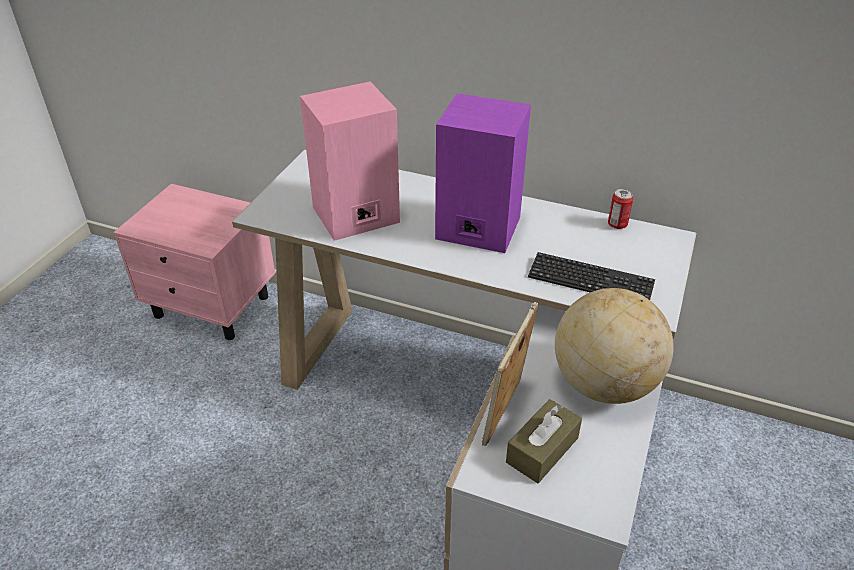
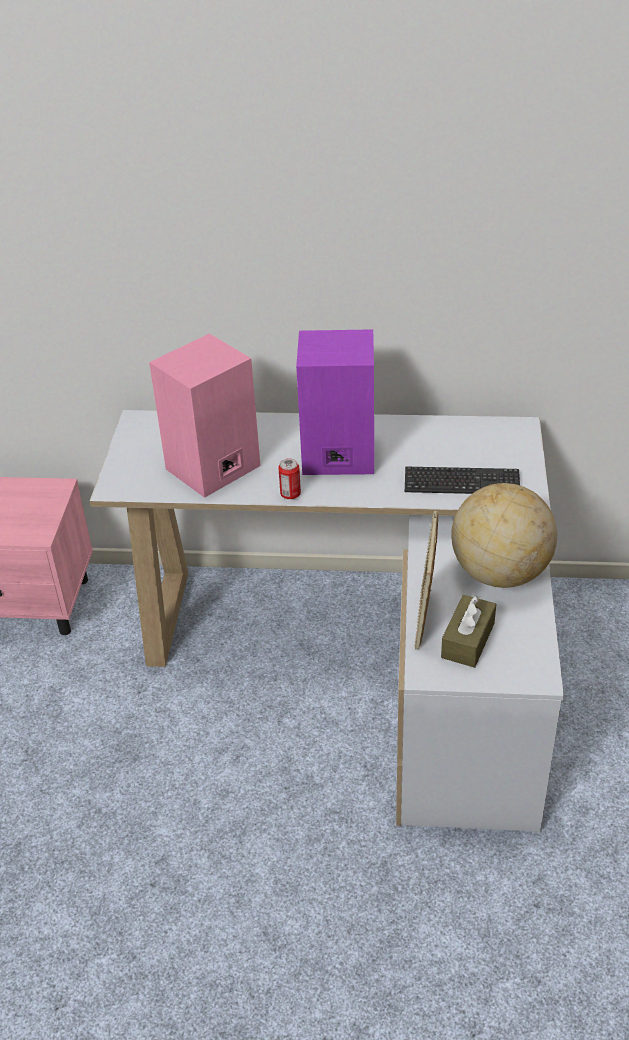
camera: 15 degrees left, 0 degrees up
(617, 225) = (466, 424): can -> can (290, 494)

